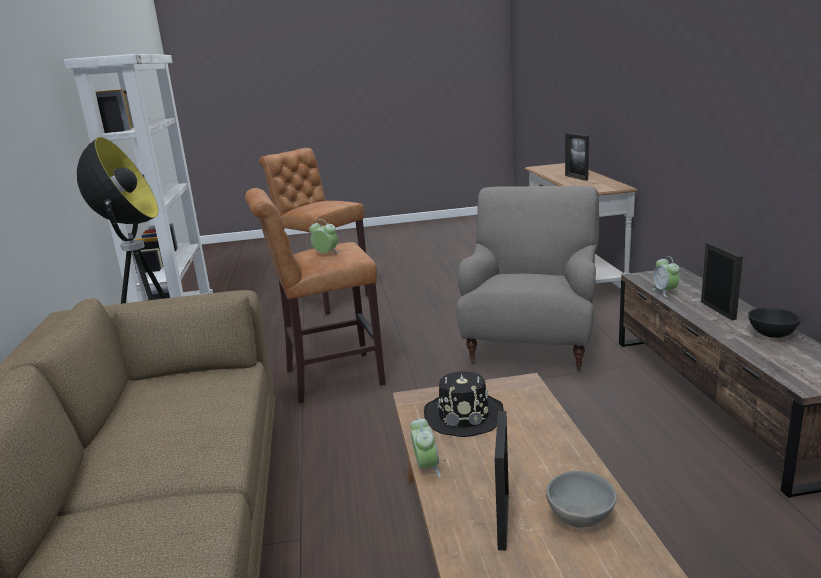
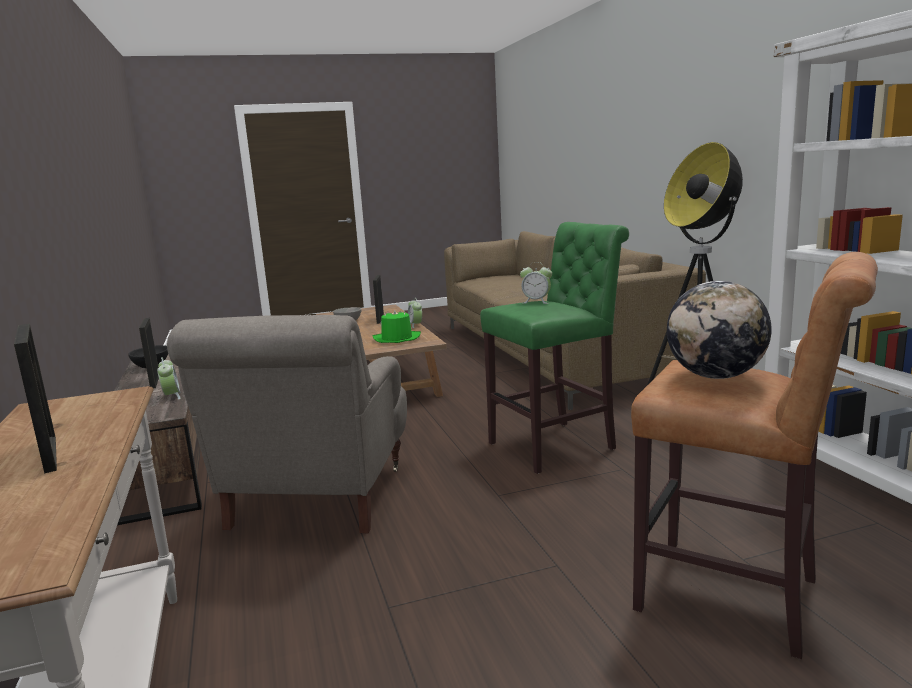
camera: 170 degrees right, 5 degrees down
(323, 203) = (715, 376): none -> globe
(328, 379) = (557, 445): brown stool -> green stool
(464, 415) = (396, 338): black hat -> green hat

